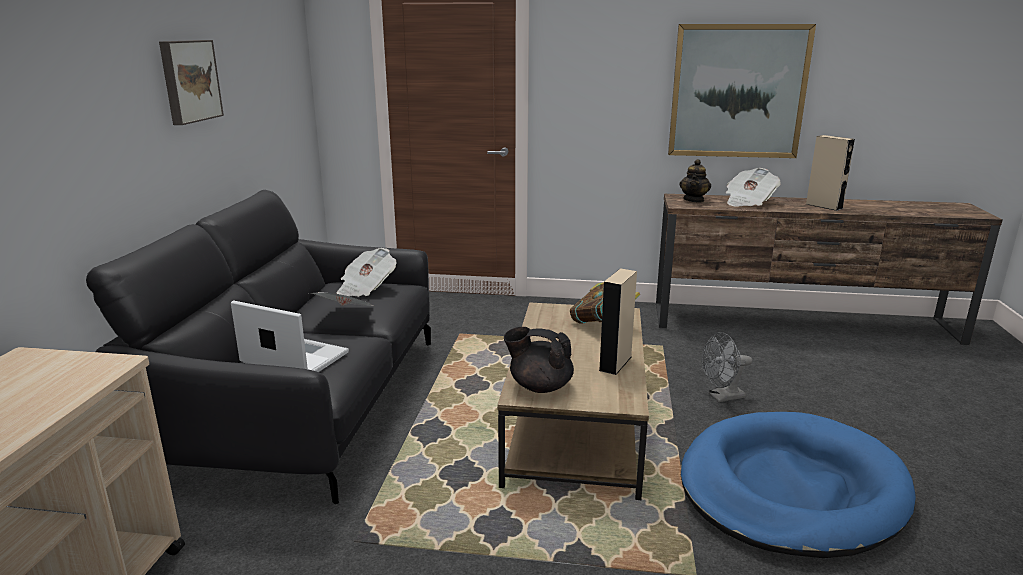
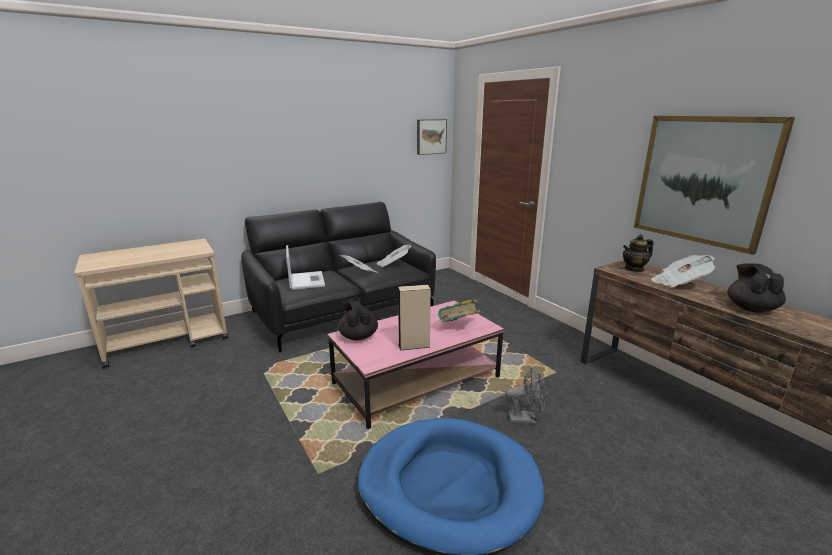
camera: 50 degrees right, 0 degrees up
(189, 81) = (334, 142): picture -> picture (430, 136)
(575, 423) = (417, 379): brown coffee table -> pink coffee table
(722, 397) = (526, 418): grey fan -> grey fan turned 150 degrees clockwise
(824, 206) = (750, 308): beige speaker -> black teapot

